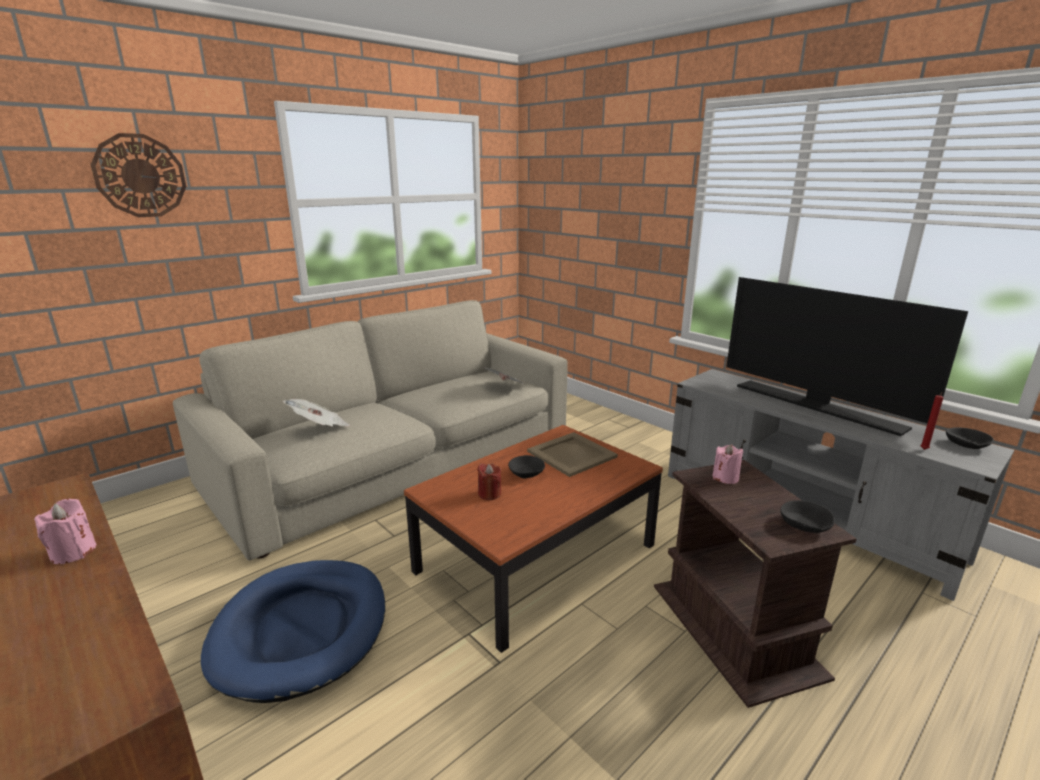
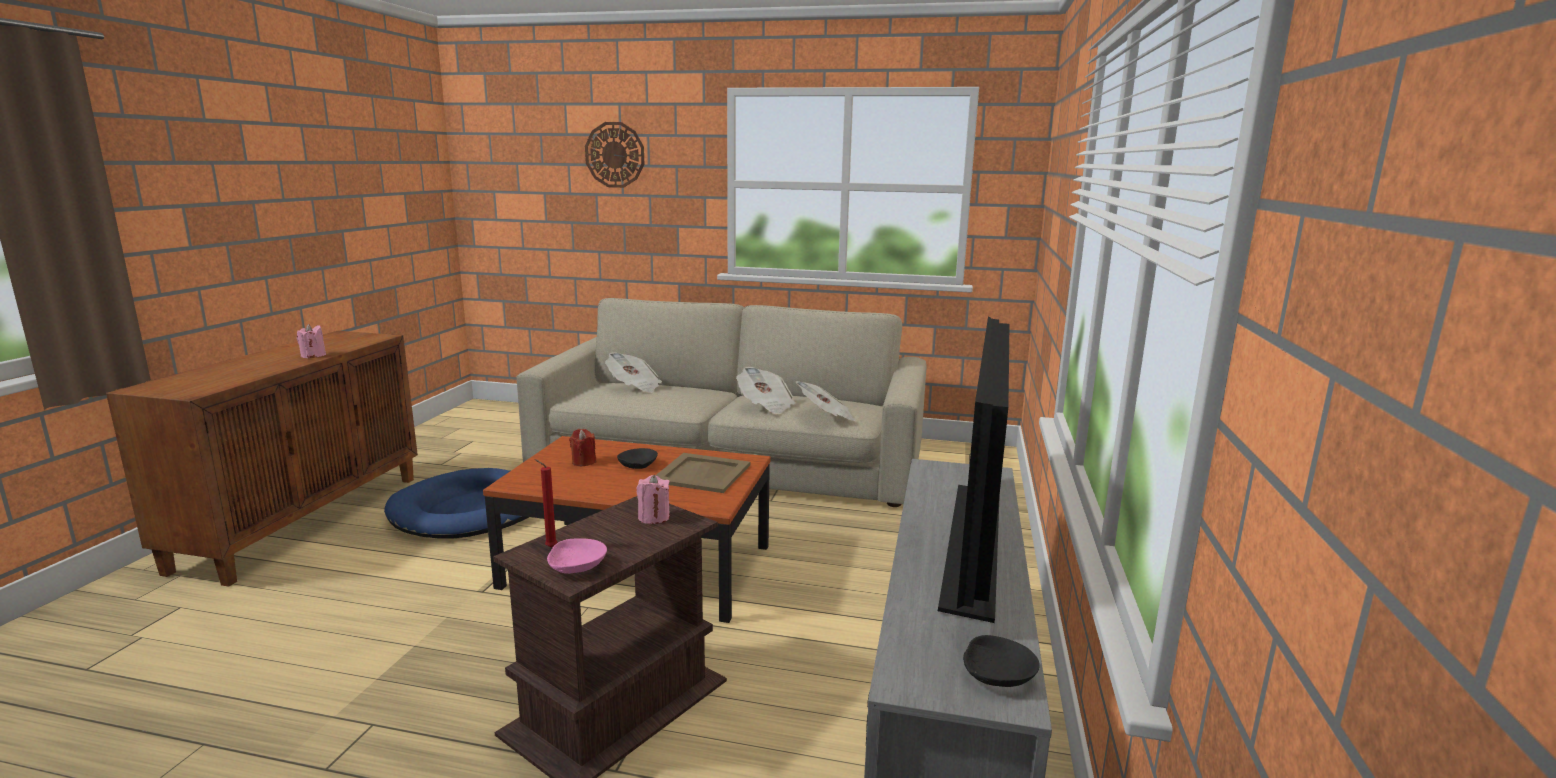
camera: 55 degrees right, 5 degrees down
(456, 397) = (765, 406): none -> newspaper
(805, 525) = (577, 566): black bowl -> pink bowl
(924, 450) = (909, 634): red candle -> red candle (549, 547)

